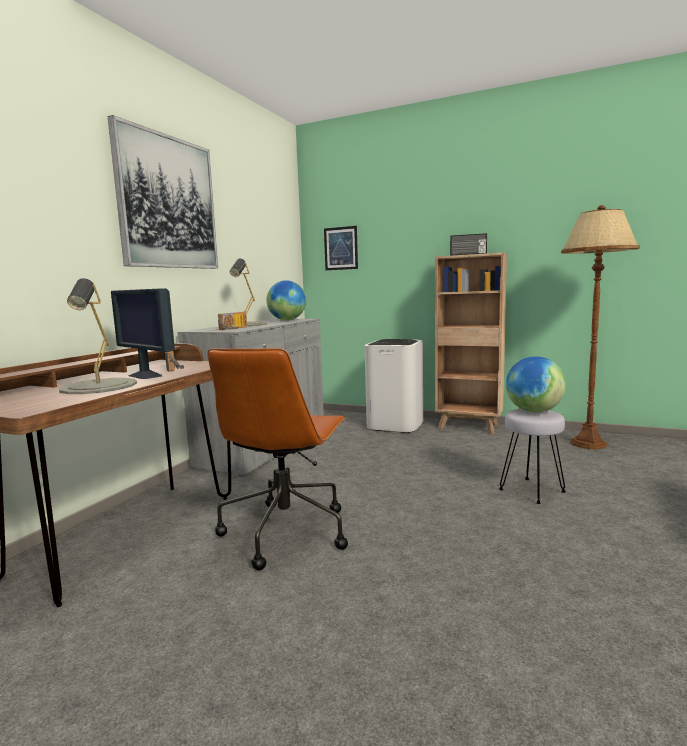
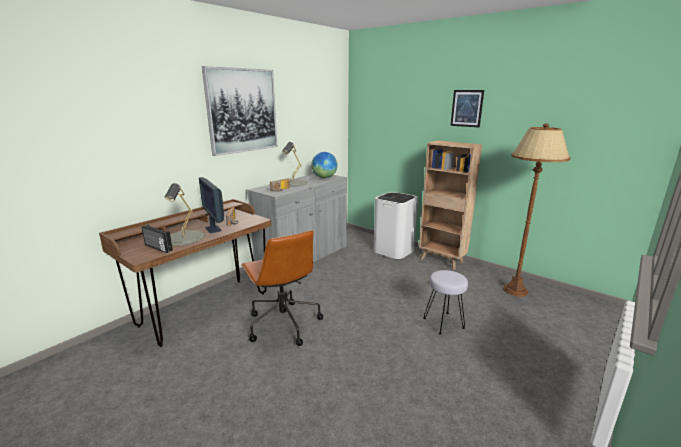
camera: 15 degrees right, 10 degrees up
(286, 531) = (283, 323): brown office chair -> brown office chair turned 60 degrees counterclockwise
(341, 248) = (372, 123): picture -> picture (466, 108)
(468, 255) = (453, 143): radio -> radio (157, 248)
(533, 411) = (450, 275): globe -> none

